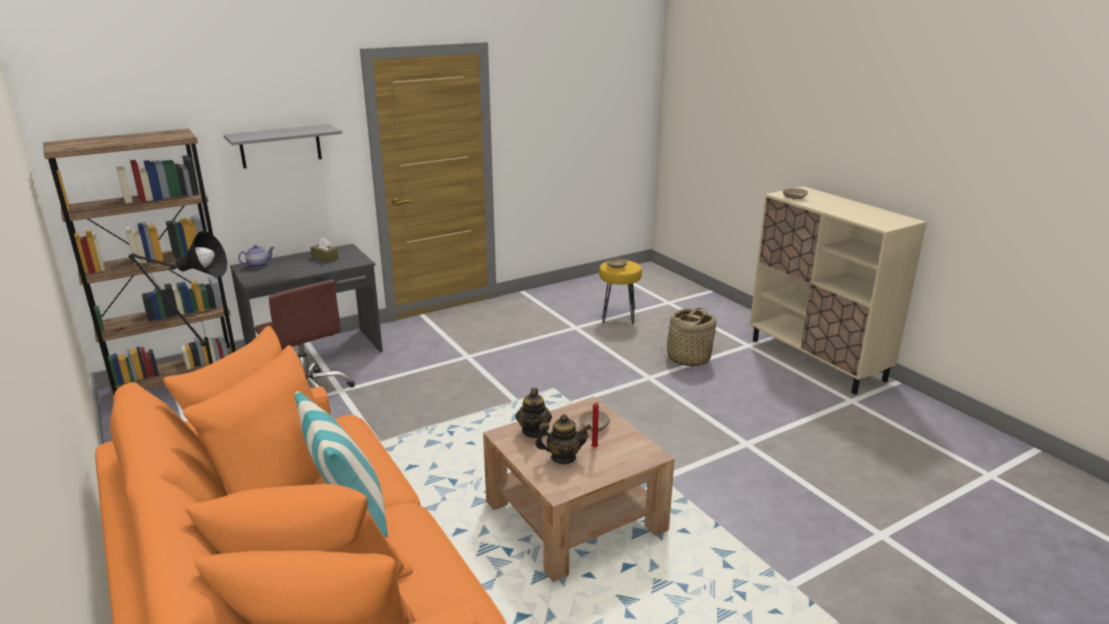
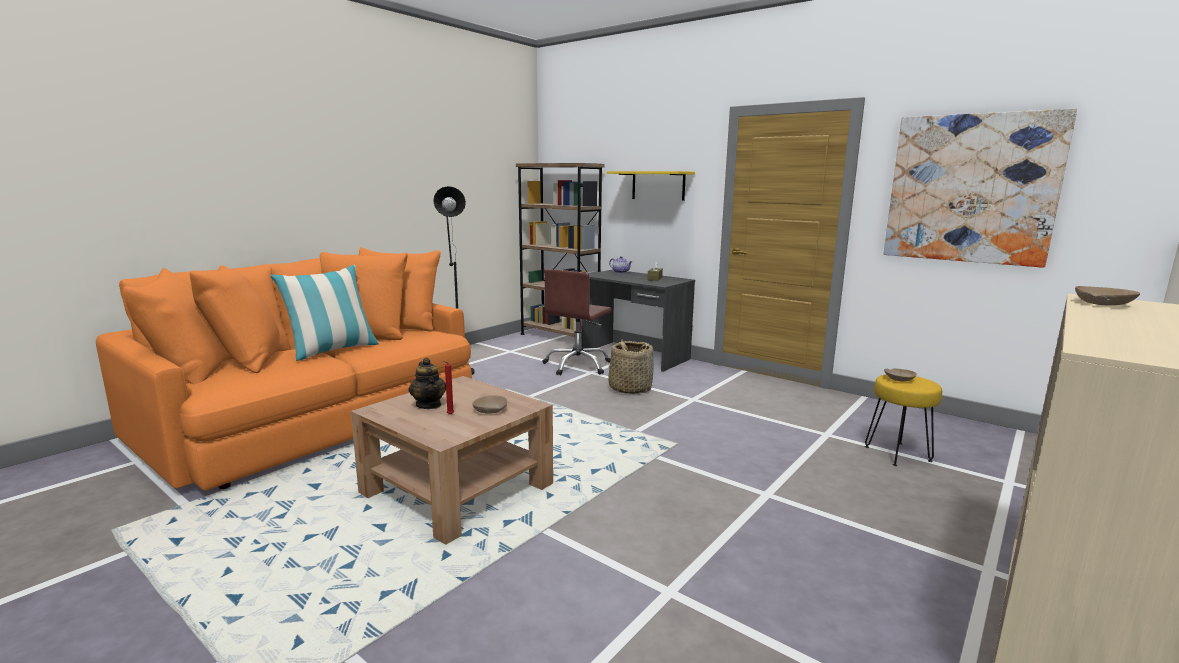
camera: 70 degrees right, 10 degrees down
(280, 146) = (658, 185): grey shelf -> yellow shelf
(534, 431) = (470, 390): teapot -> none
(566, 113) = (971, 189): none -> picture
(688, 358) = (857, 516): basket -> basket (630, 388)

